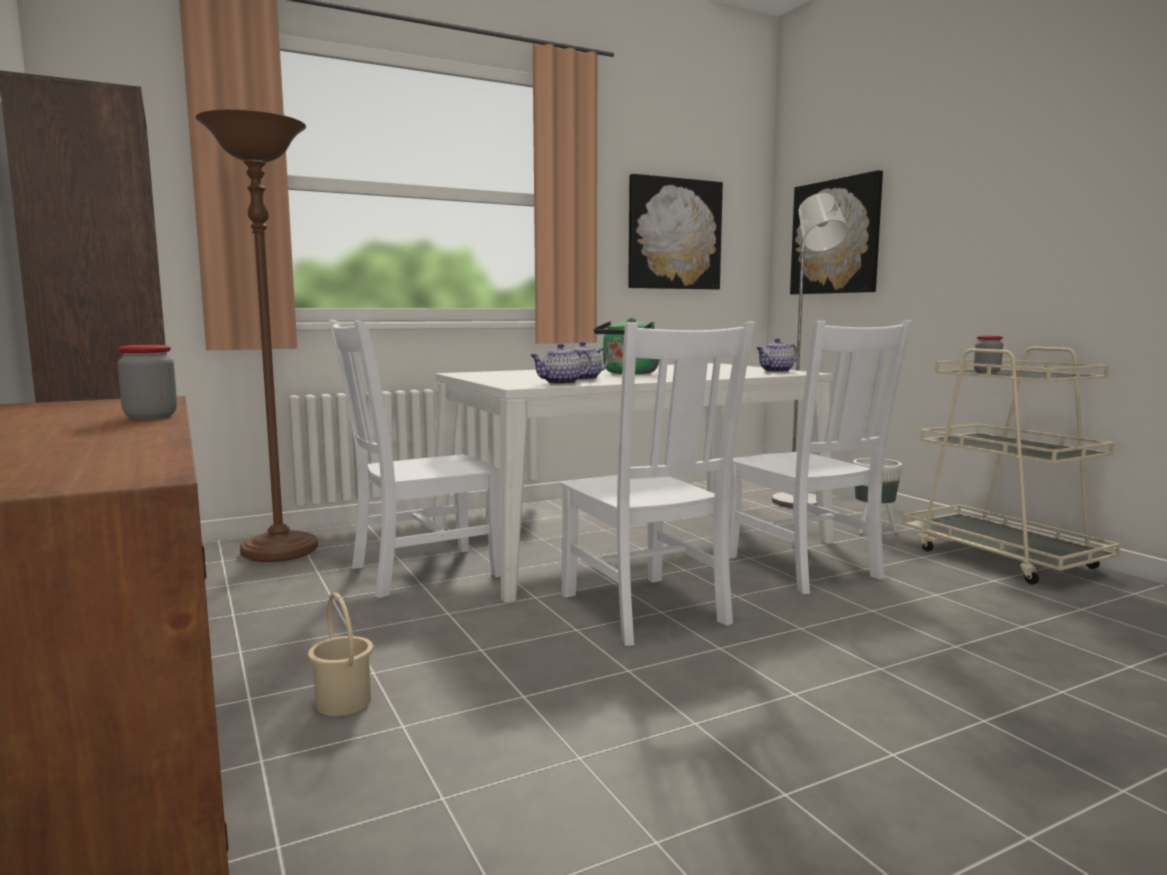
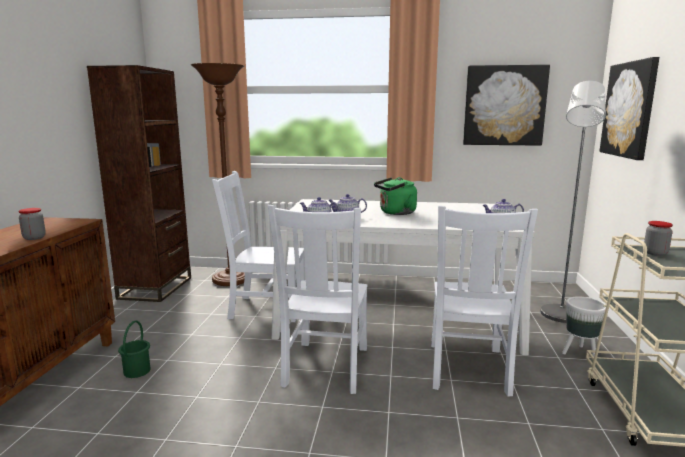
camera: 35 degrees right, 5 degrees up
(342, 703) = (136, 371): beige bucket -> green bucket

